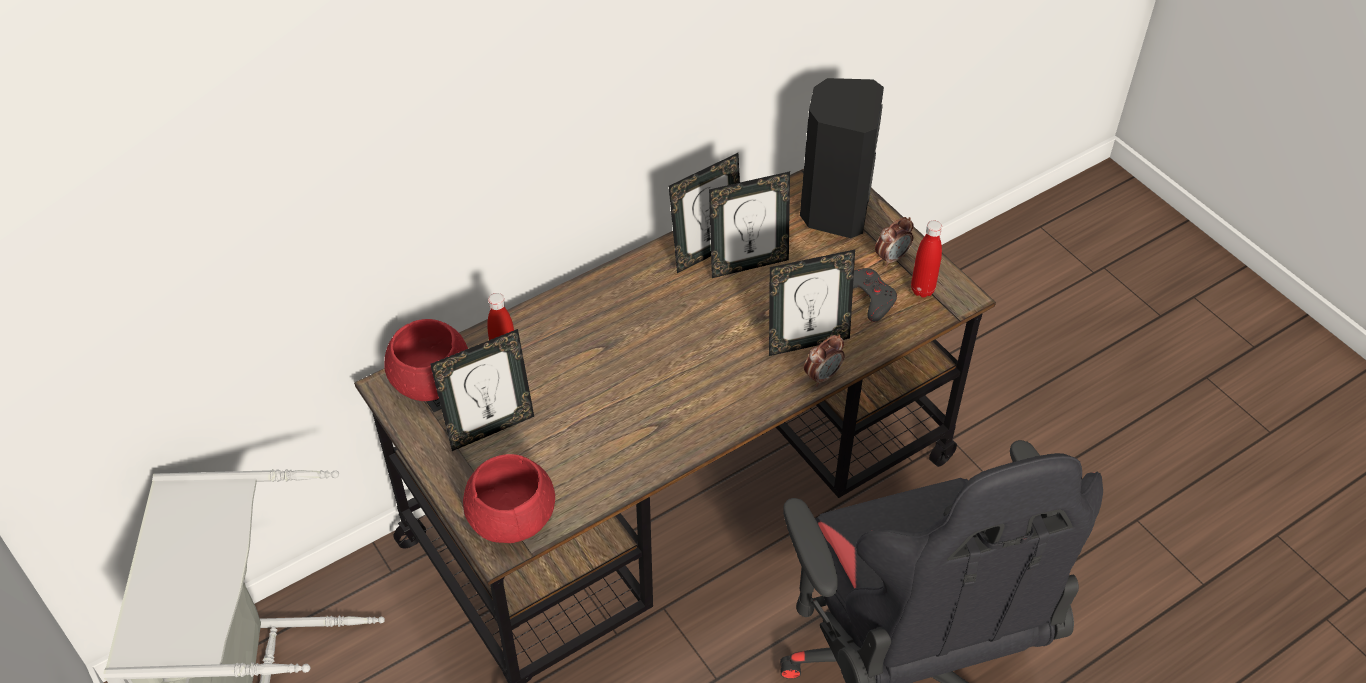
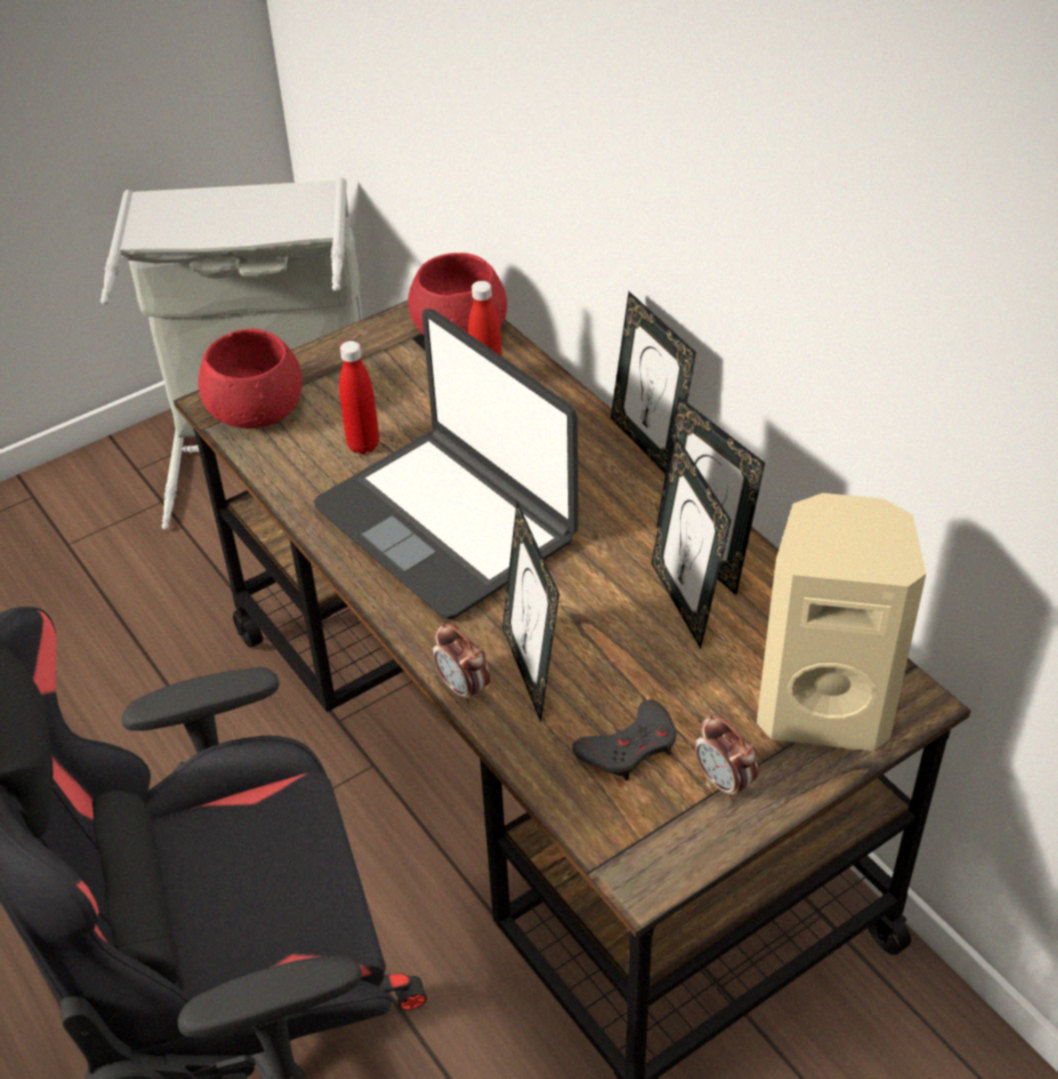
camera: 90 degrees right, 5 degrees down
(490, 428) = (384, 382): picture frame -> picture frame (648, 445)
(663, 386) = (447, 522): none -> laptop
(833, 210) = (824, 706): black speaker -> beige speaker
(922, 290) = (653, 822): red bottle -> red bottle (363, 445)

